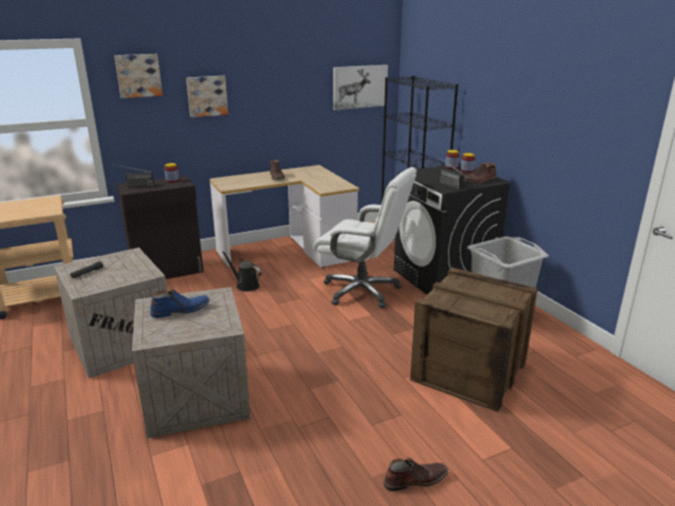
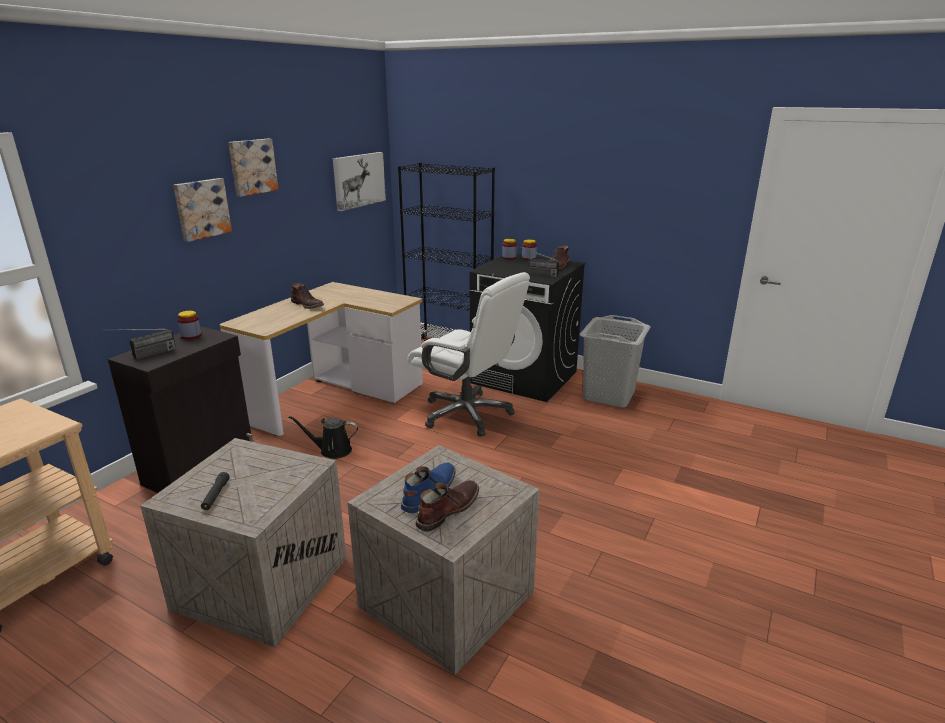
camera: 35 degrees left, 0 degrees up
(138, 75) = (108, 187): picture -> picture (252, 166)
(362, 291) = (467, 414): white office chair -> white office chair turned 45 degrees clockwise
(415, 480) = (737, 570): brown boot -> brown boot (447, 510)
(468, 372) = (652, 456): crate -> none

